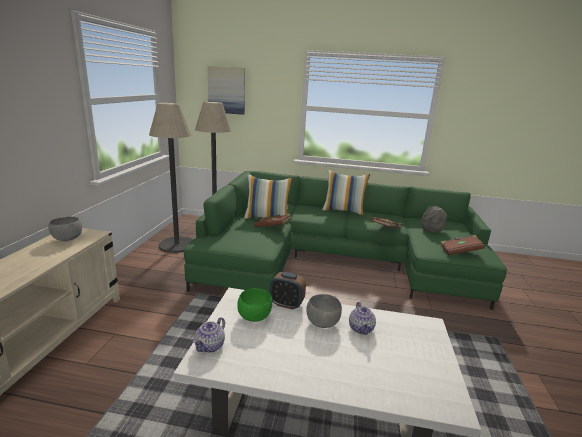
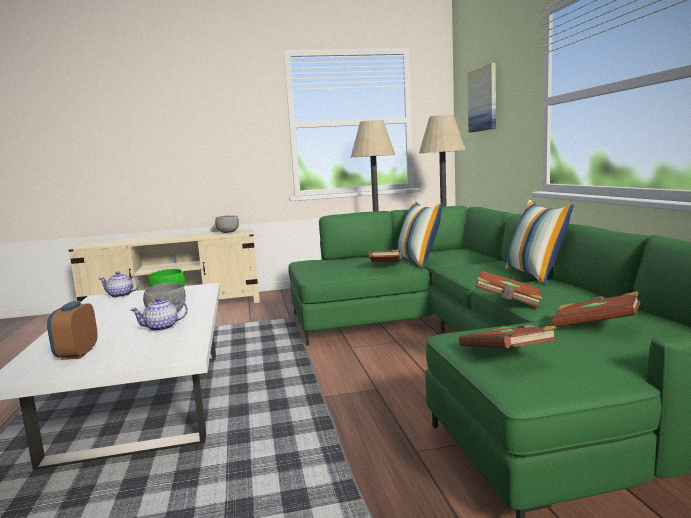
camera: 70 degrees right, 10 degrees down
(286, 304) = (198, 300): alarm clock -> alarm clock (77, 354)
(432, 229) = (594, 326): grey hat -> brown book

